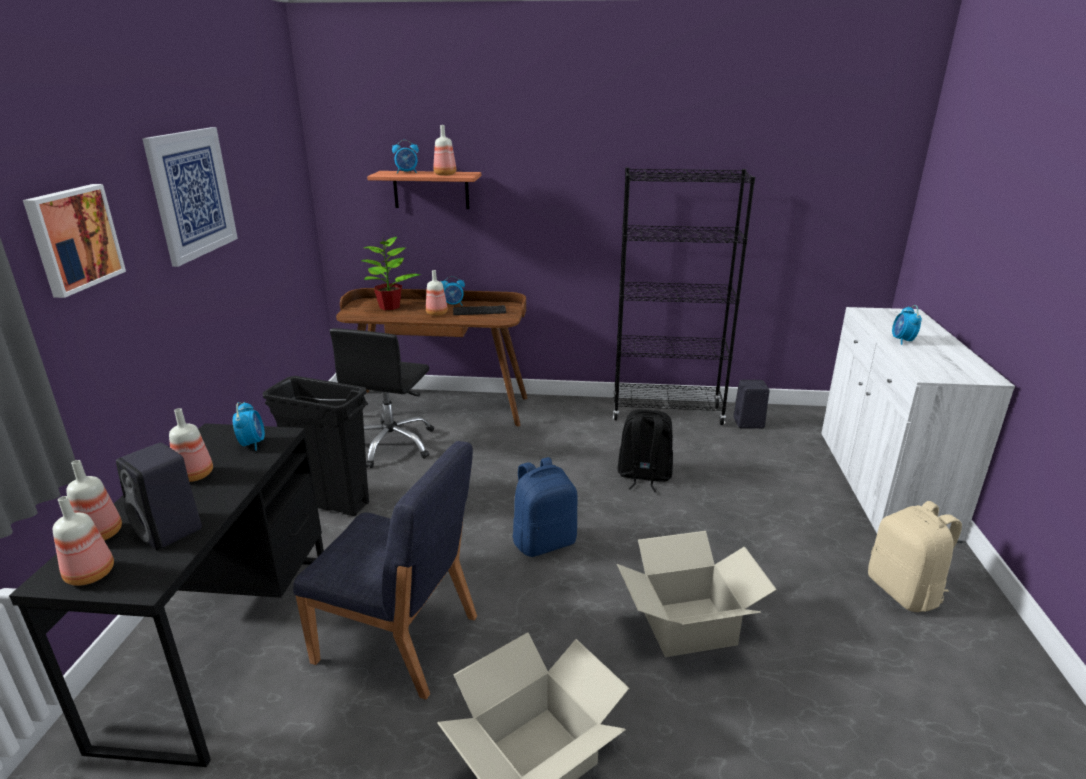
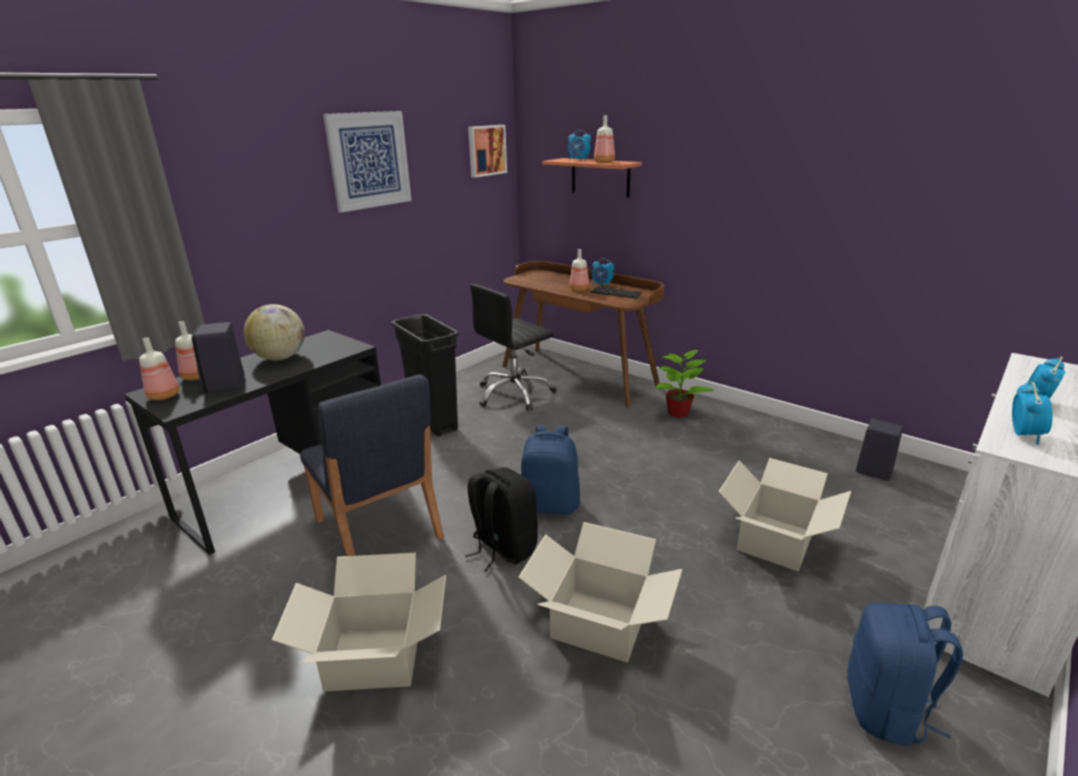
camera: 35 degrees right, 0 degrees up
(73, 238) = (244, 178): picture -> picture (486, 150)
(194, 475) = (280, 358): bottle -> globe
(252, 444) = (333, 348): alarm clock -> alarm clock (1023, 435)
(390, 307) = (551, 278): potted plant -> potted plant (678, 413)
(643, 476) = (698, 483): black backpack -> black backpack (503, 548)
(667, 413) = (786, 435): black bookcase -> none
(740, 502) = (776, 541): none -> cardboard box
(904, 592) = (886, 710): beige backpack -> blue backpack

